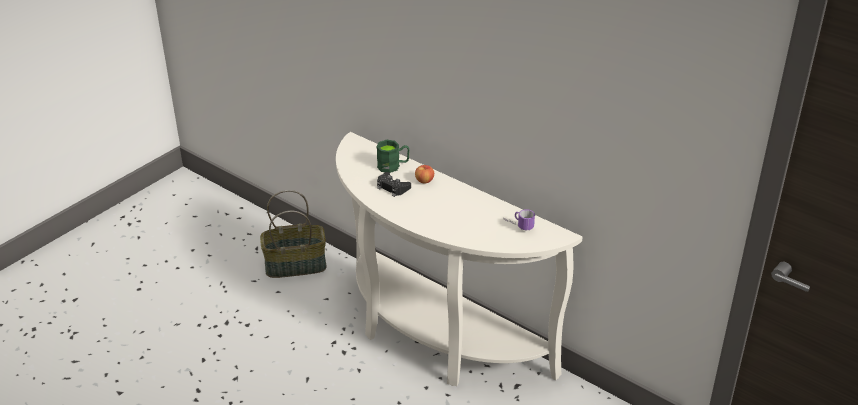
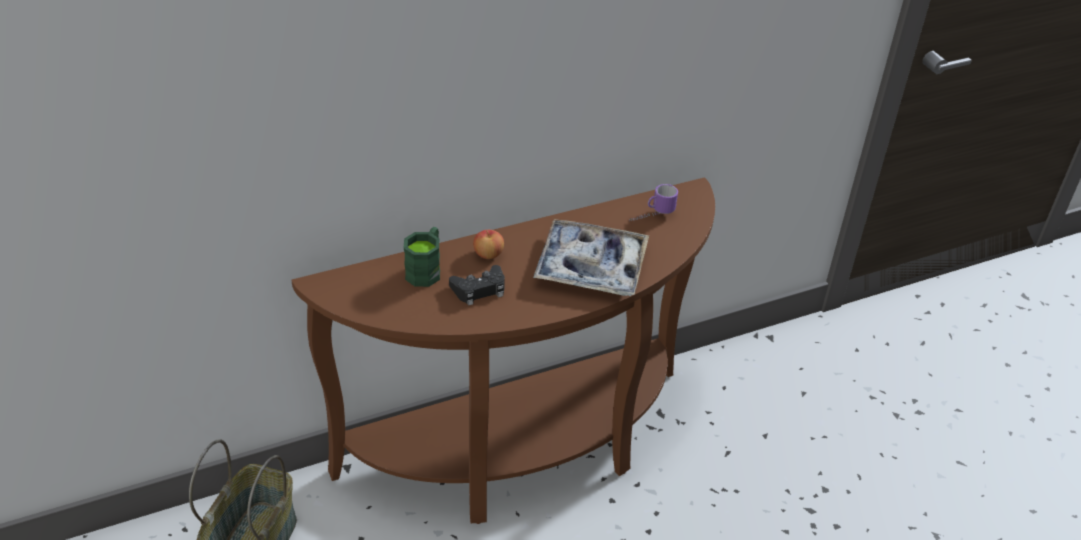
camera: 65 degrees left, 5 degrees up
(433, 337) = (526, 453): white console table -> brown console table
(446, 218) = (591, 267): none -> tray

